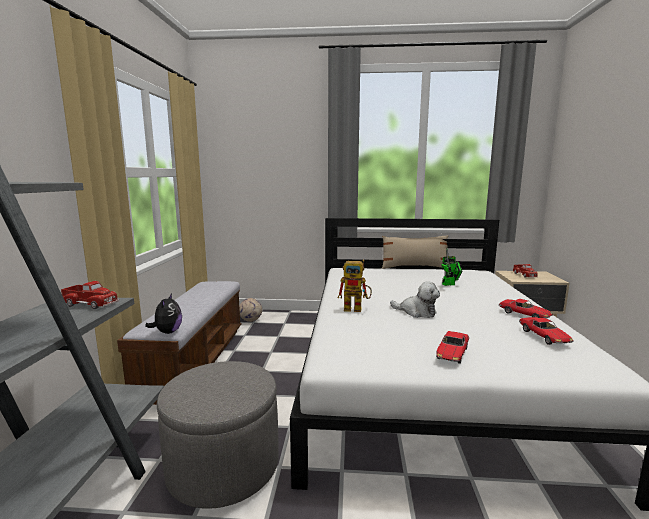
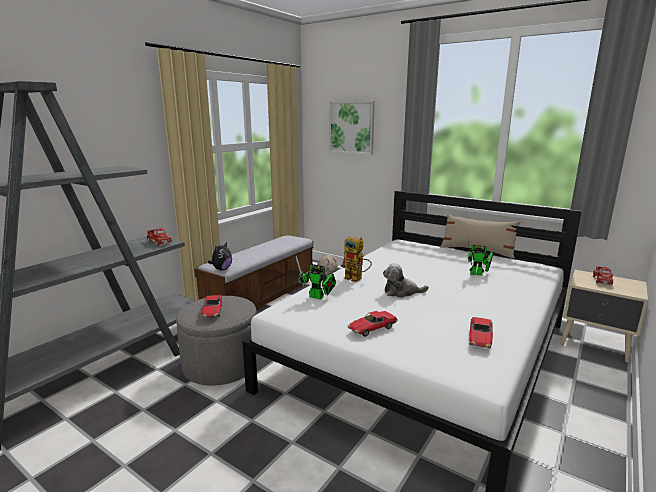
camera: 30 degrees right, 5 degrees up
(261, 155) = (351, 127): none -> picture
(350, 335) = (318, 297): none -> toy robot
(416, 312) = (401, 292): plush toy -> plush toy turned 120 degrees clockwise
(524, 315) = (502, 317): toy car -> toy car (212, 311)

